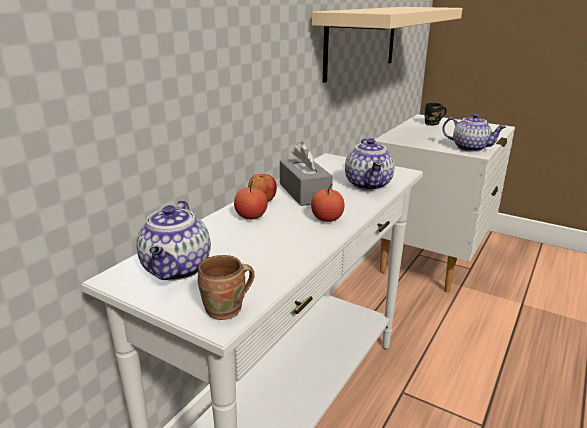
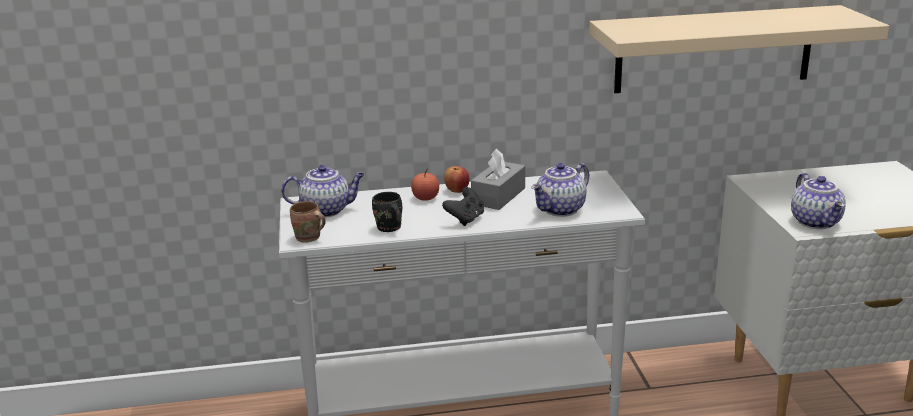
camera: 50 degrees right, 0 degrees up
(177, 269) = (326, 210): teapot -> teapot turned 150 degrees counterclockwise
(327, 219) = (465, 219): apple -> black game controller
(433, 124) = (869, 180): black mug -> black mug (388, 229)

